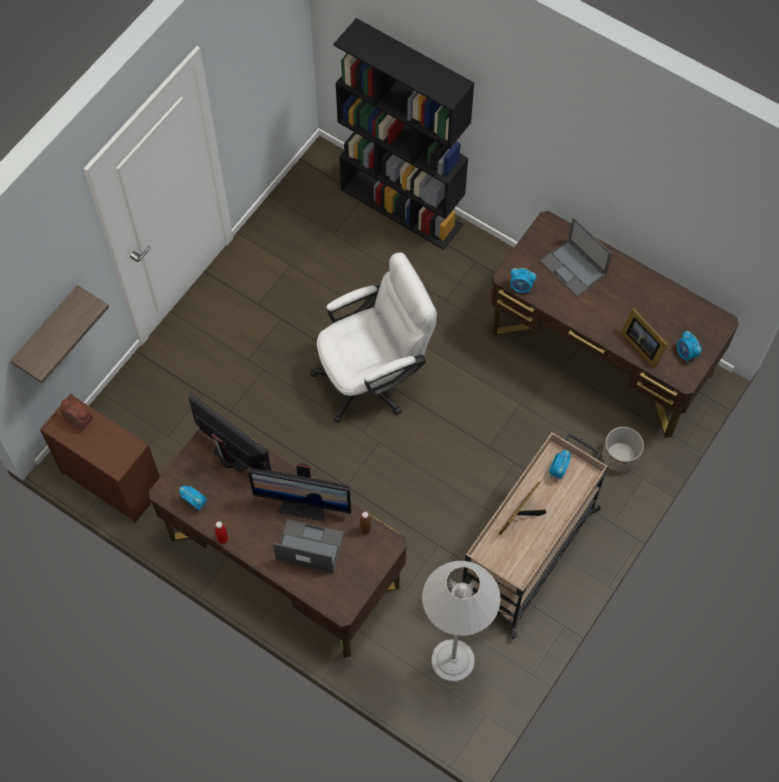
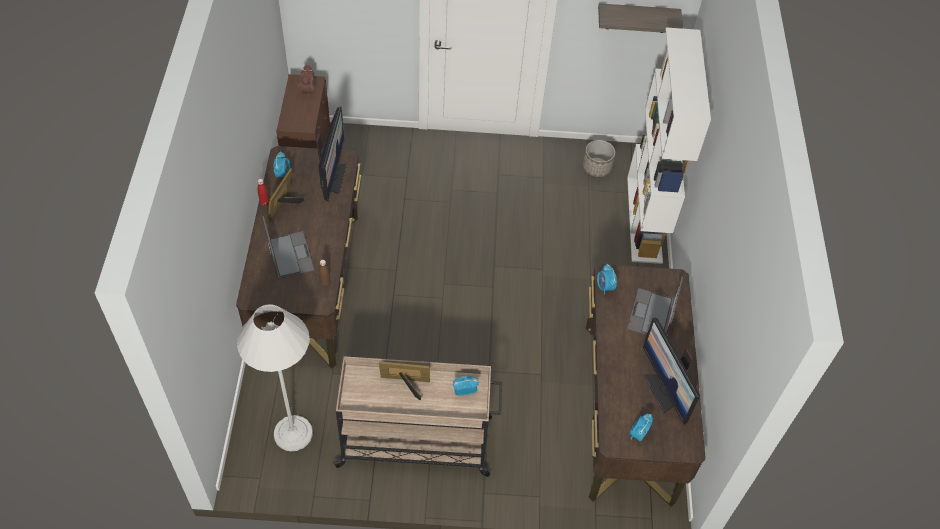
camera: 55 degrees right, 10 degrees down
(48, 331) = (338, 18): shelf -> shelf (637, 18)
(303, 505) = (321, 236): monitor -> monitor (664, 390)
(374, 377) = (492, 269): white office chair -> none
(402, 207) = (645, 219): black bookcase -> white bookcase
(620, 456) = (546, 470): planter -> planter (597, 167)
(641, 345) = (620, 396): picture frame -> picture frame (284, 207)

